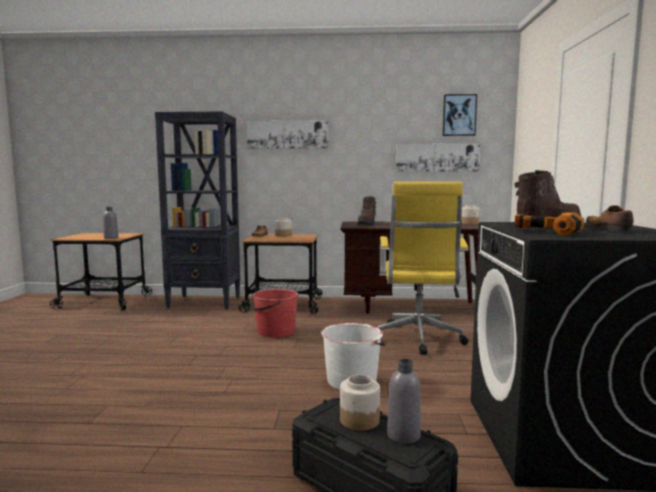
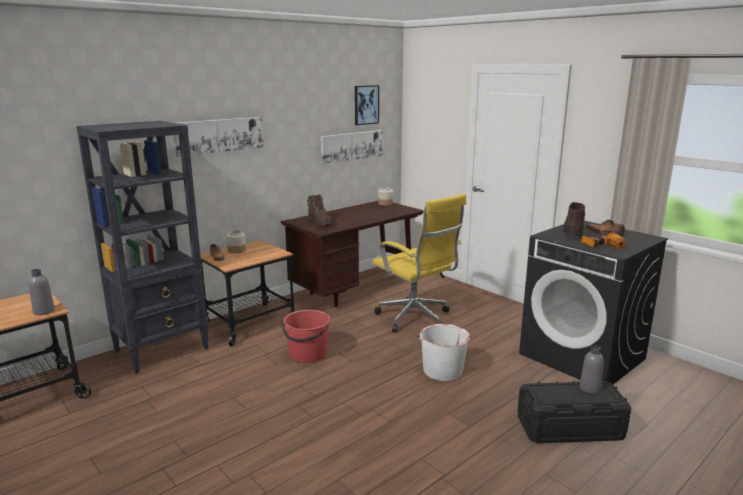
camera: 45 degrees left, 10 degrees up
(359, 420) = (561, 391): jar -> none

